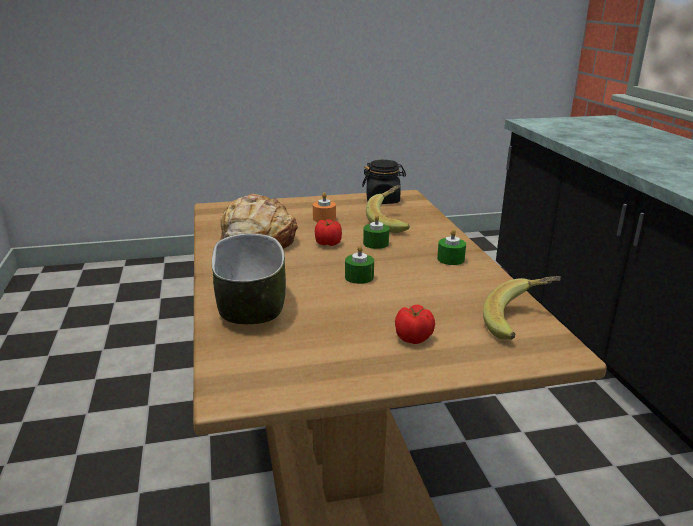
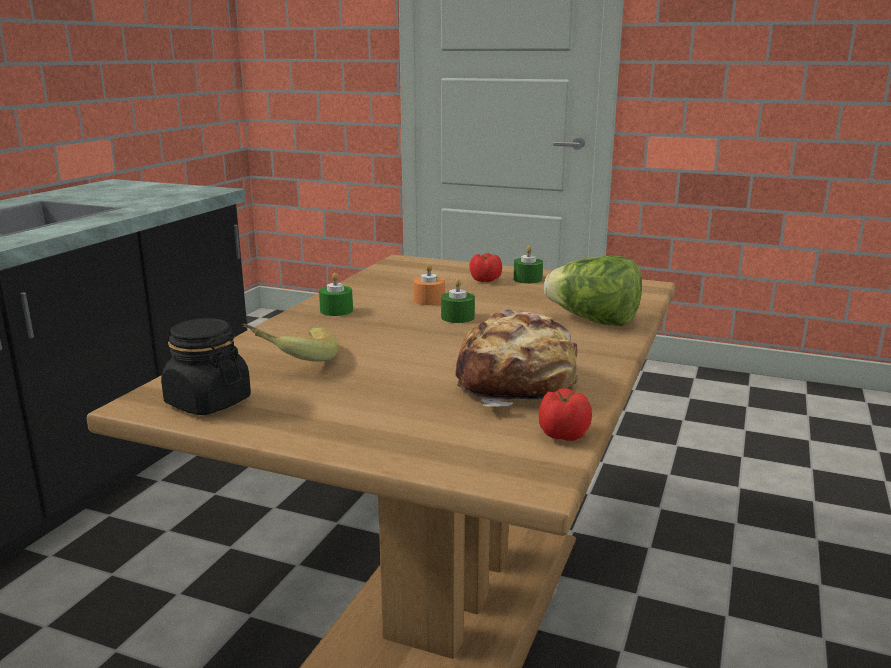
camera: 145 degrees left, 5 degrees down
(250, 304) = (594, 321): bowl -> lettuce
(324, 219) = (370, 392): orange candle -> orange candle (429, 300)
(328, 243) = (430, 355): tomato -> tomato (562, 435)
(376, 243) = (375, 341): green candle -> green candle (527, 279)
(521, 323) = (395, 271): banana -> none

